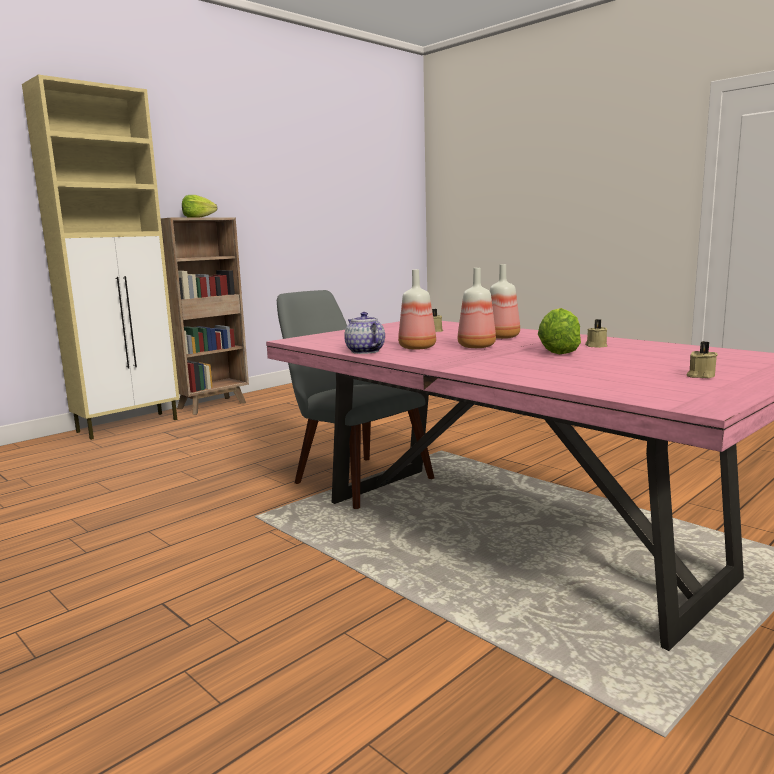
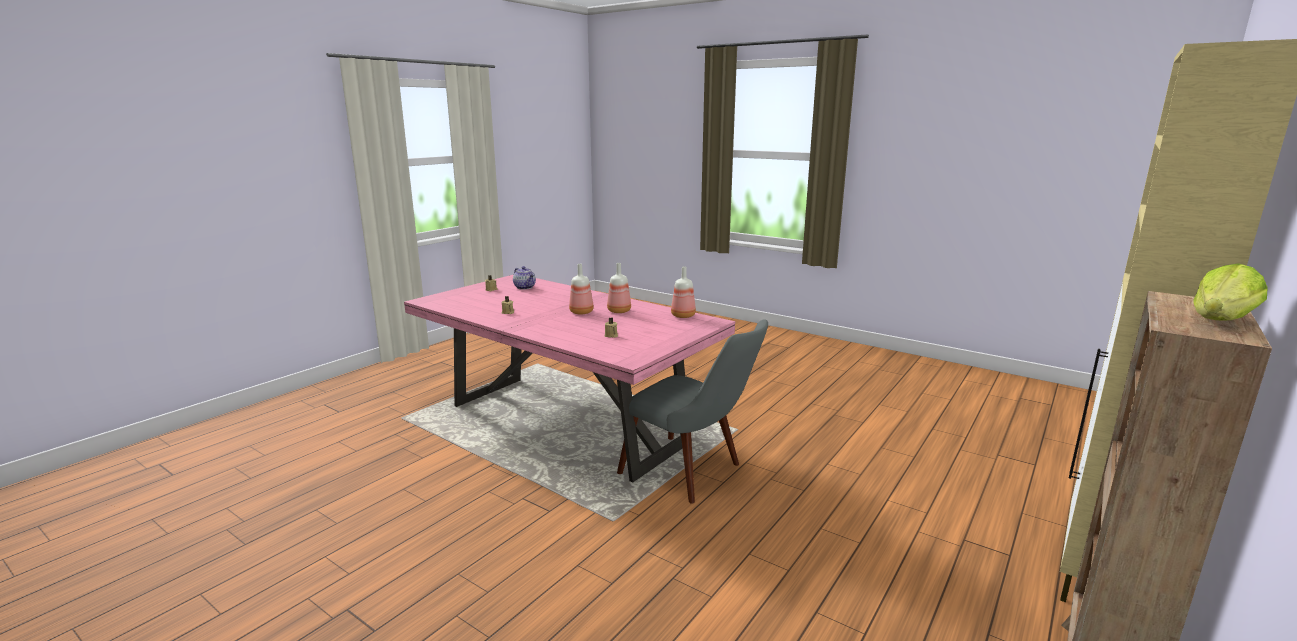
camera: 170 degrees right, 5 degrees up
(364, 351) = (650, 307): teapot -> teapot (525, 287)
(503, 337) = (559, 324): bottle -> bottle (682, 315)
(558, 351) = (535, 307): lettuce -> none

